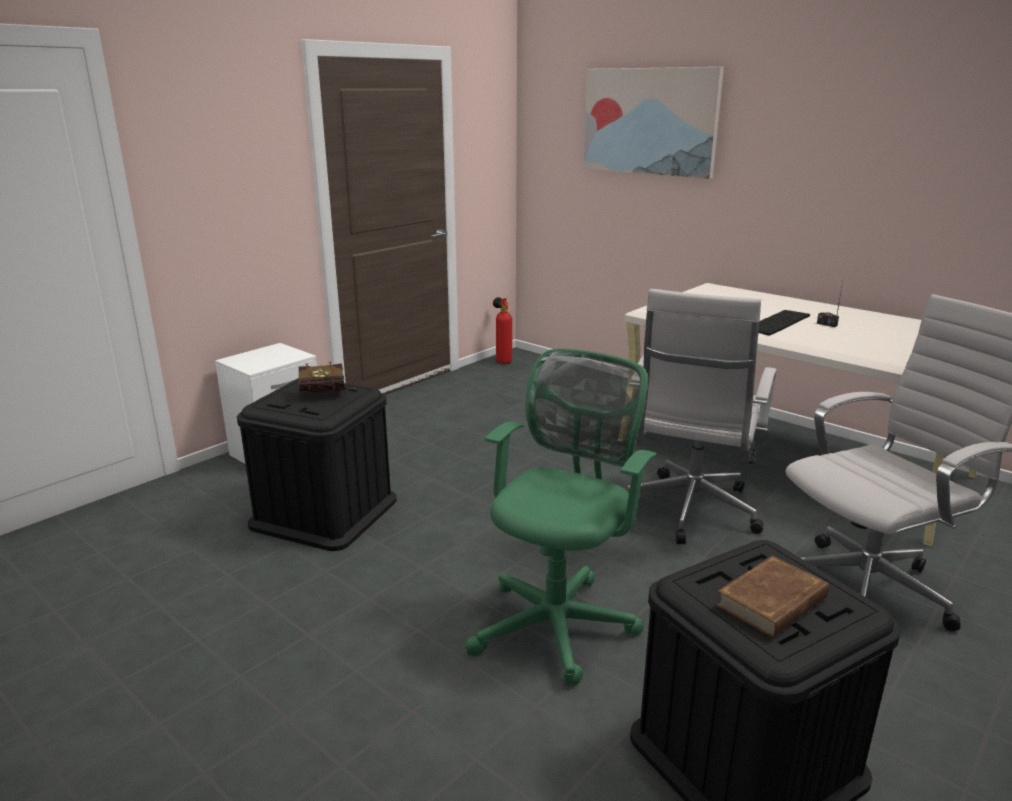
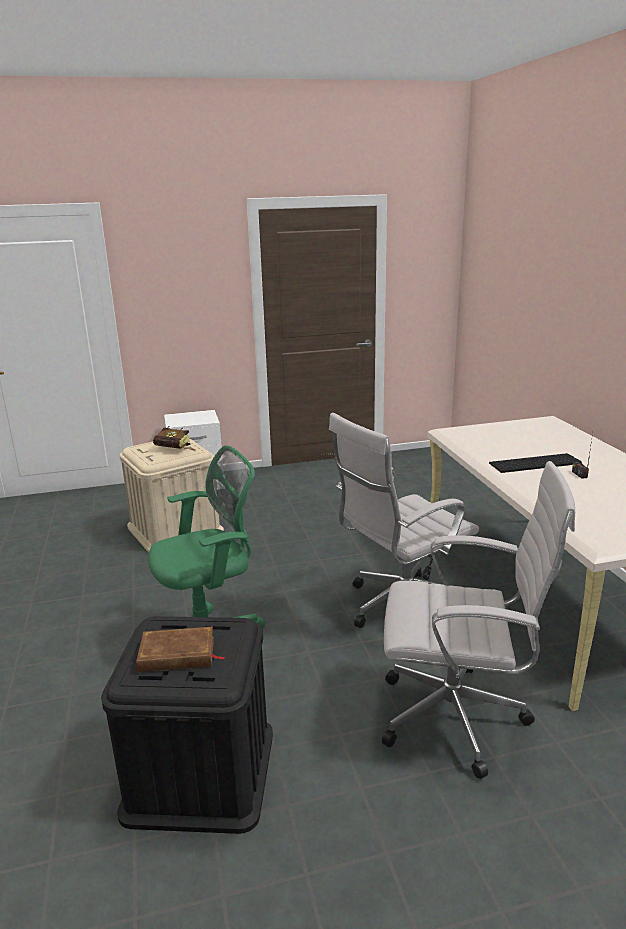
camera: 35 degrees right, 0 degrees up
(324, 512) = (175, 529): black storage box -> beige storage box
(502, 361) = (422, 454): fire extinguisher -> none
(649, 121) = (532, 261): picture -> none

